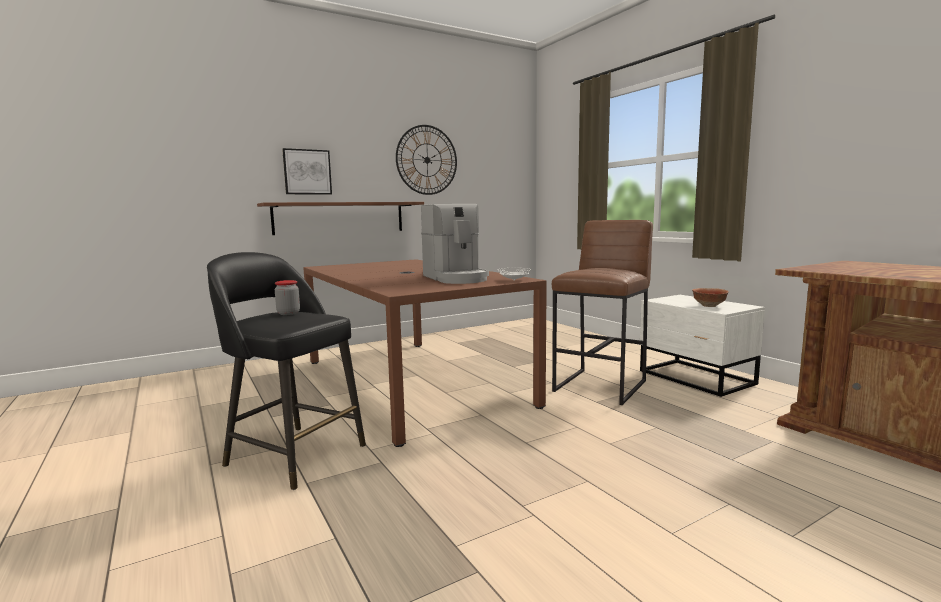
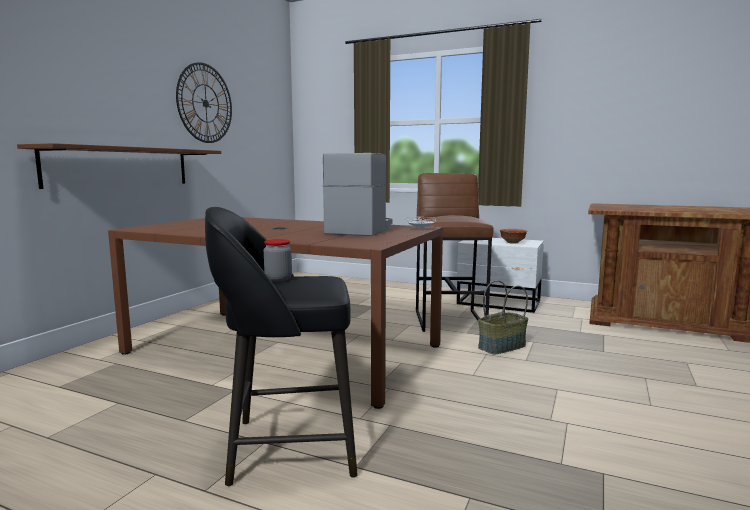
camera: 35 degrees left, 0 degrees up
(307, 172) = (80, 105): picture -> none
(456, 278) = (360, 230): coffee machine -> coffee machine turned 105 degrees counterclockwise
(607, 424) = (502, 347): none -> basket

